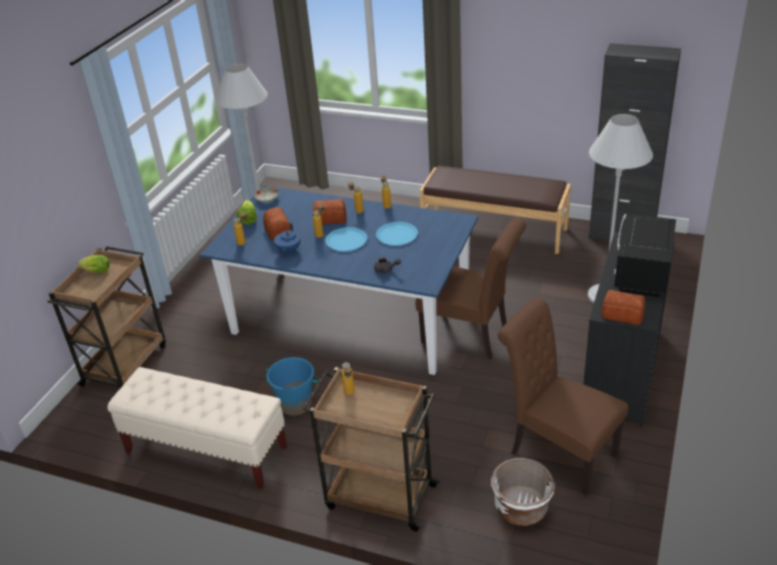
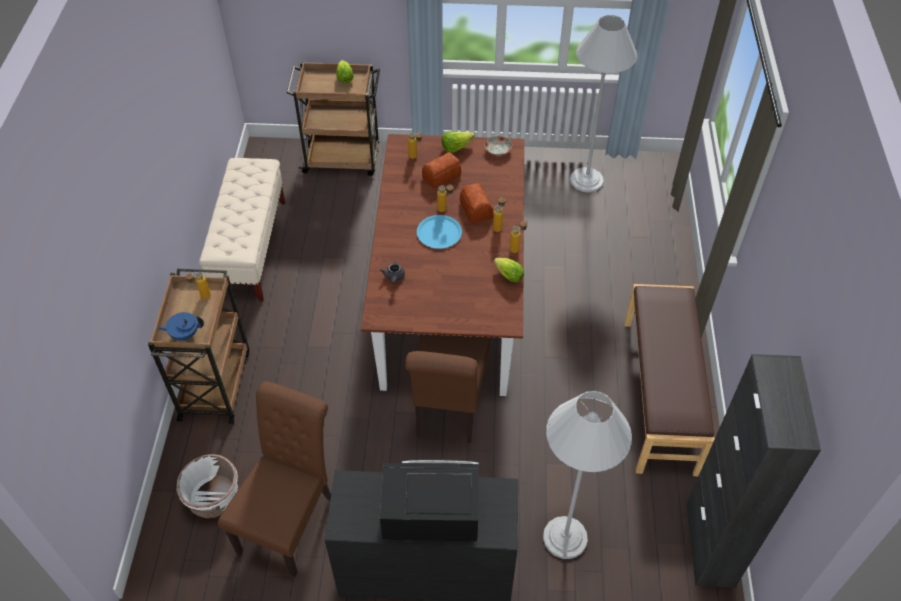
camera: 70 degrees right, 15 degrees up
(288, 250) = (409, 193): blue teapot -> blue teapot (184, 334)
(296, 404) = (316, 292): blue bucket -> none
(351, 318) = (450, 299): blue dining table -> brown dining table
(397, 234) = (461, 271): blue plate -> none
(412, 213) = (507, 275): none -> lettuce
(623, 315) = (348, 502): bread -> none

